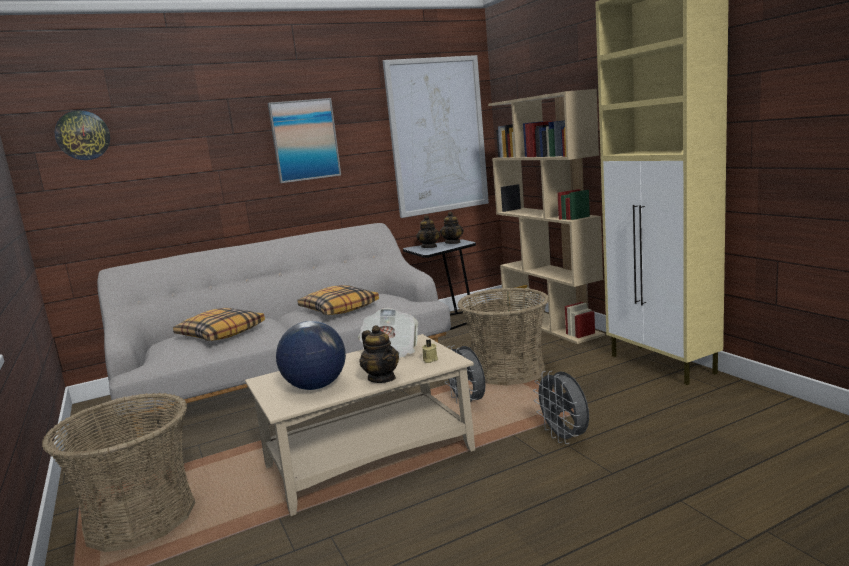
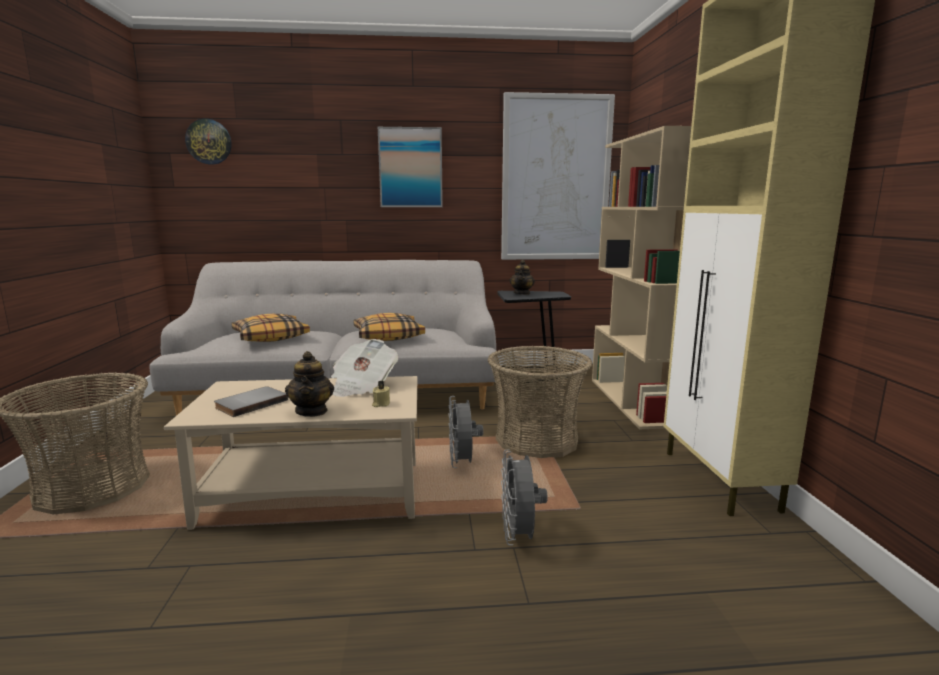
camera: 20 degrees right, 0 degrees up
(316, 386) = (250, 403): globe -> grey book
(453, 242) = (549, 293): teapot -> none

